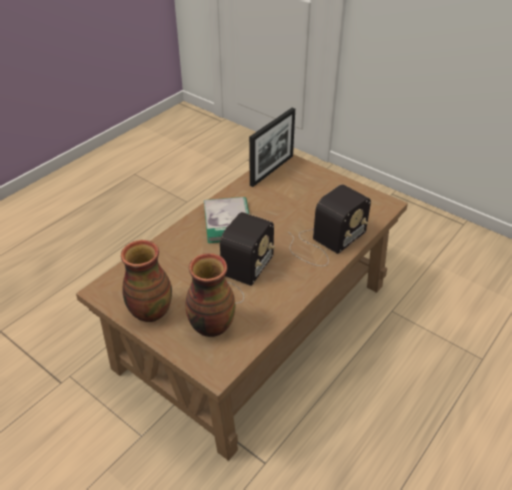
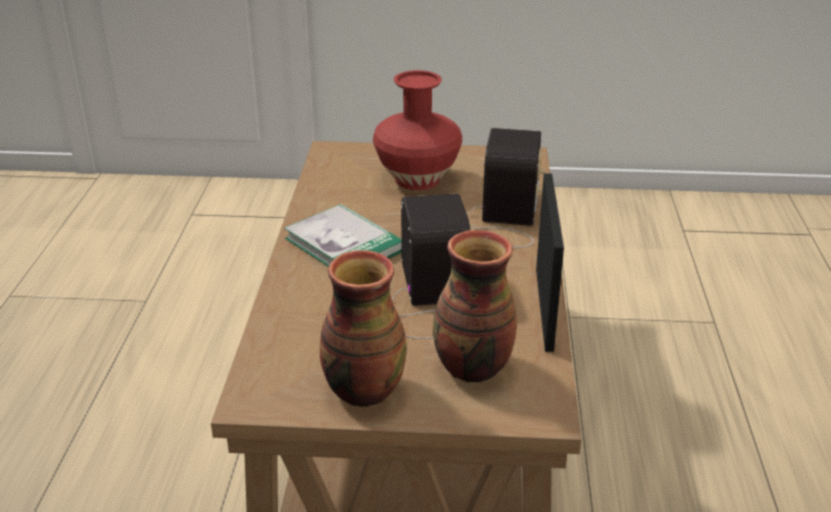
camera: 35 degrees left, 10 degrees down
(272, 170) = (333, 167): picture frame -> picture frame (544, 308)
(308, 195) = (418, 179): none -> red vase

